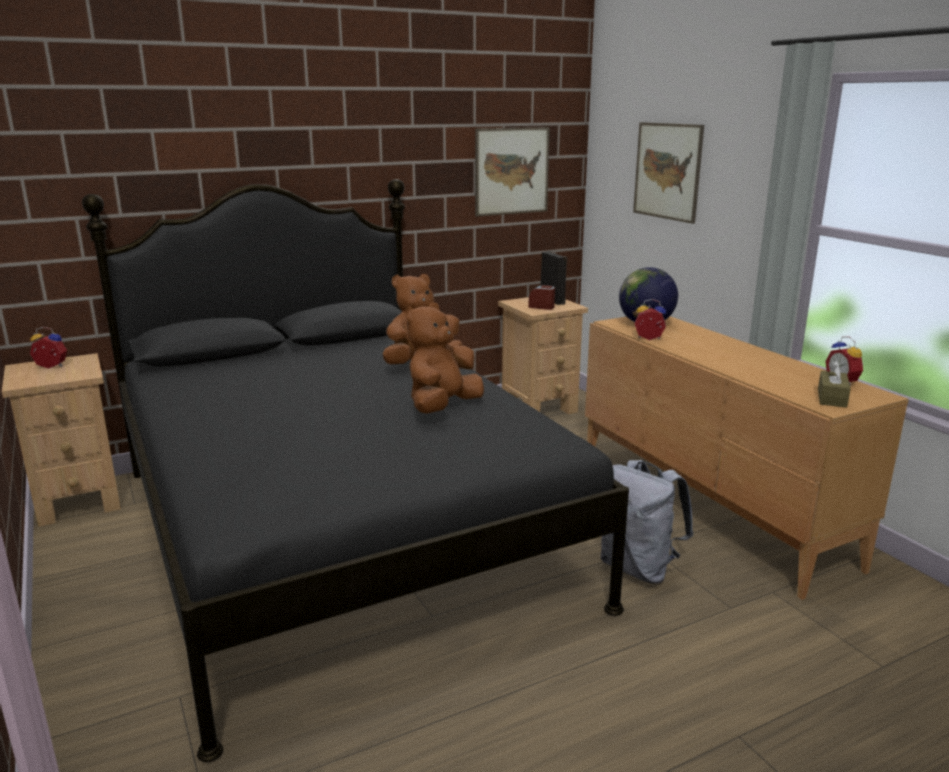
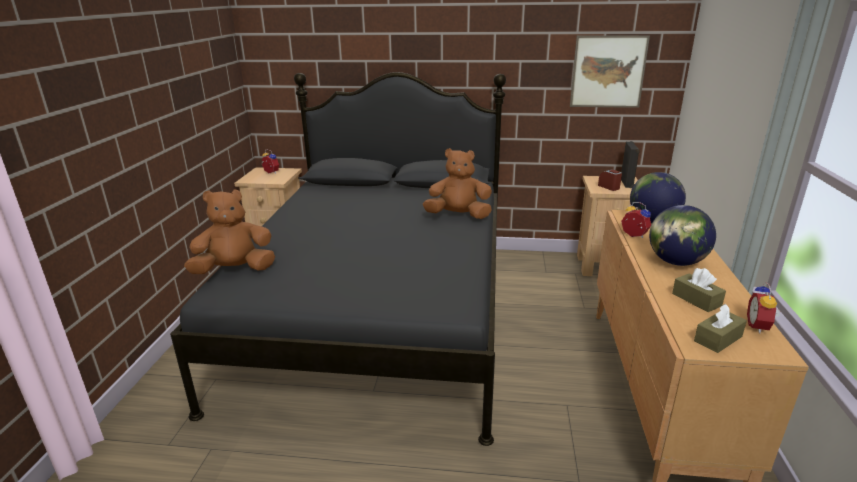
camera: 35 degrees right, 5 degrees up
(442, 407) = (424, 252): brown plush toy -> brown plush toy (235, 270)
(639, 568) = (541, 418): grey backpack -> none
(667, 171) = (727, 84): picture -> none
(716, 351) = (676, 262): none -> globe
(775, 375) = (696, 300): none -> brown tissue box

